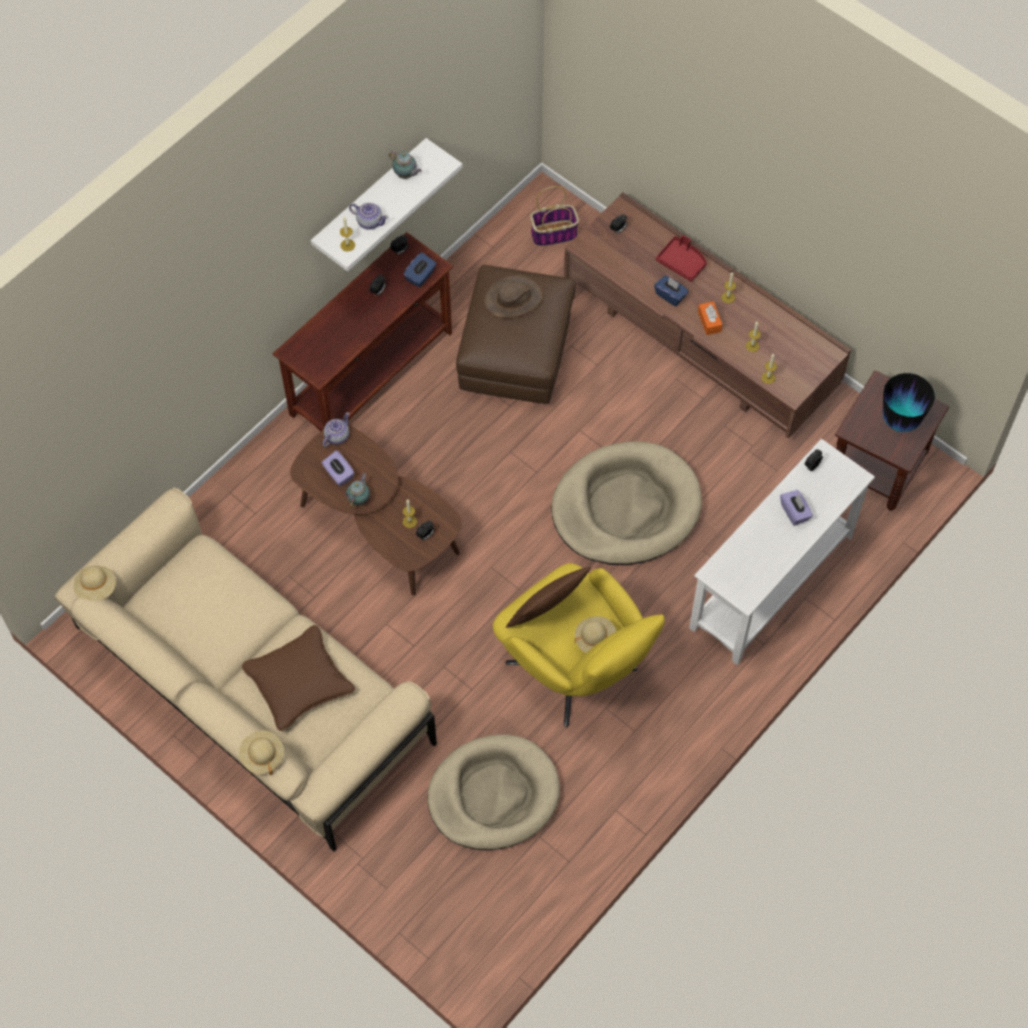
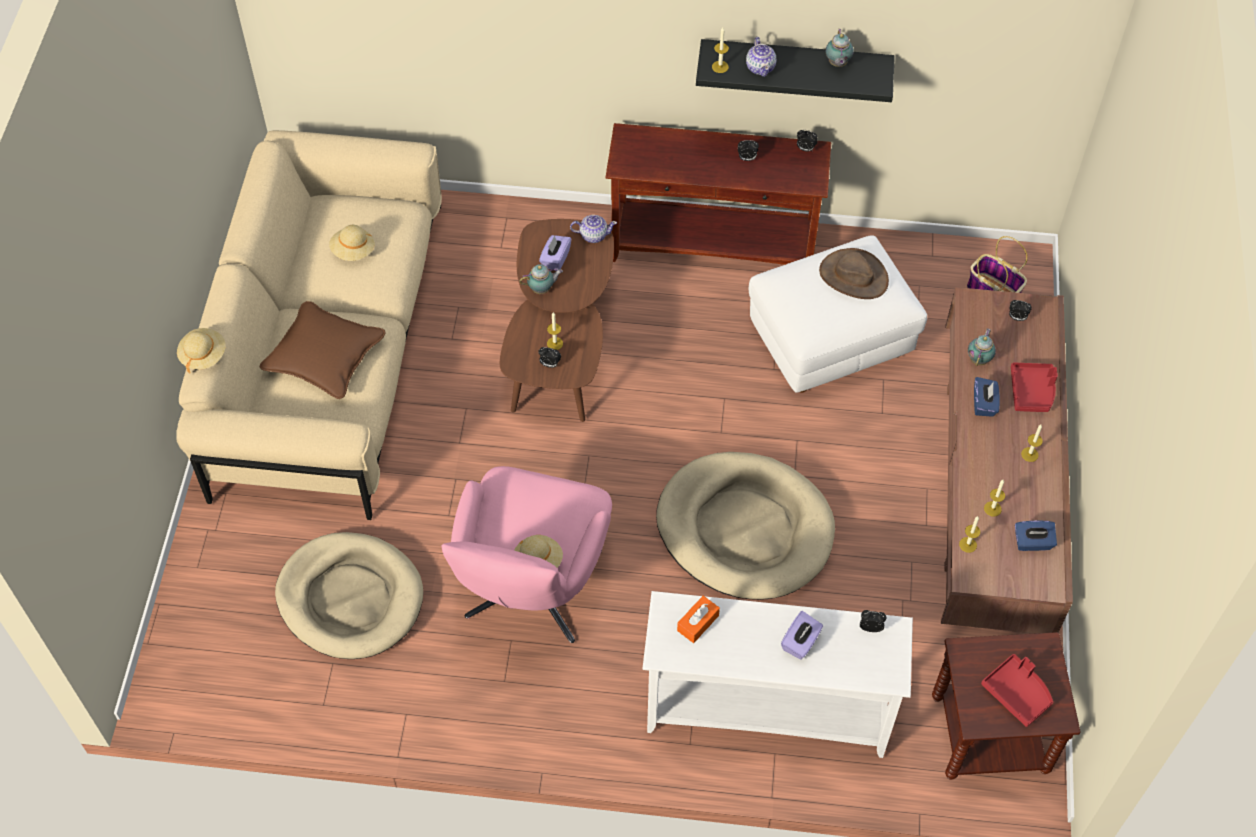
camera: 55 degrees right, 5 degrees down
(96, 588) = (293, 151): beige hat -> beige hat (353, 251)
(370, 200) = (795, 63): white shelf -> black shelf
(420, 276) = (792, 179): blue tissue box -> blue tissue box (1032, 543)
(515, 358) = (829, 343): brown ottoman -> white ottoman
(547, 615) = (530, 503): brown pillow -> none
(574, 670) = (532, 588): yellow armchair -> pink armchair
(633, 274) = (979, 359): none -> teapot
(709, 321) = (985, 454): orange tissue box -> orange tissue box (698, 623)
(900, 421) = (1017, 693): vase -> red tray

